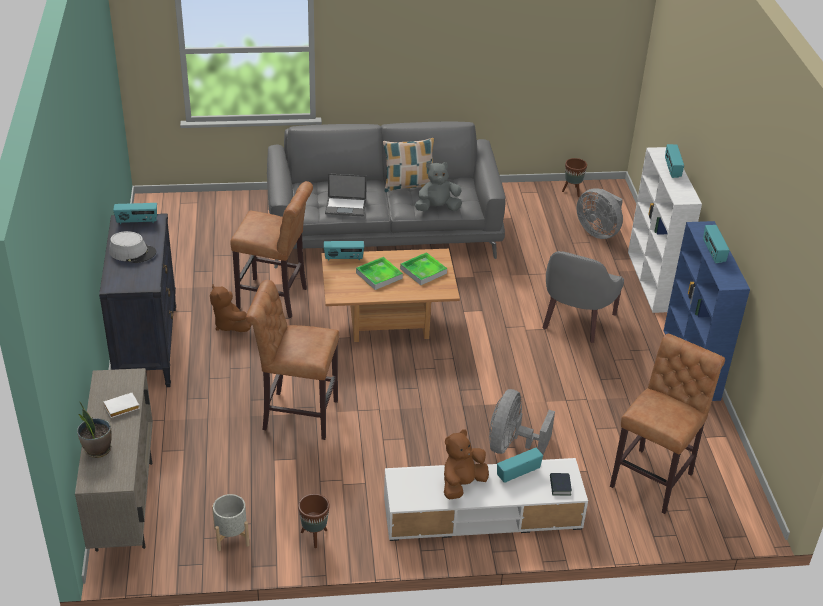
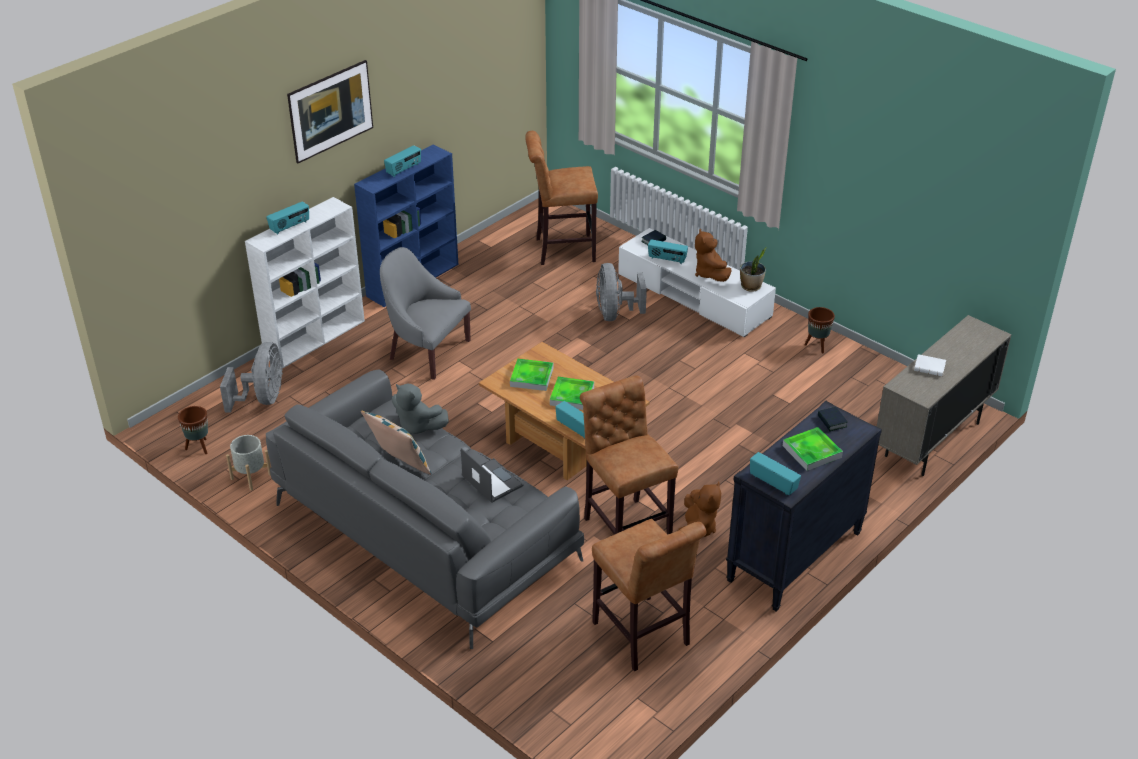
camera: 130 degrees left, 0 degrees up
(97, 449) = (972, 351): potted plant -> potted plant (751, 286)
(132, 252) = (812, 451): grey hat -> tray
(140, 279) = (832, 421): none -> book
(231, 536) = (873, 378): grey planter -> grey planter (251, 476)
(296, 414) = (735, 422): brown stool -> brown stool (643, 637)
(462, 484) = (710, 274): brown plush toy -> brown plush toy turned 75 degrees clockwise
(511, 445) = (615, 314): grey fan -> grey fan turned 105 degrees clockwise
(575, 320) = (426, 351): grey armchair -> grey armchair turned 135 degrees counterclockwise
(724, 151) = (332, 127): none -> picture

